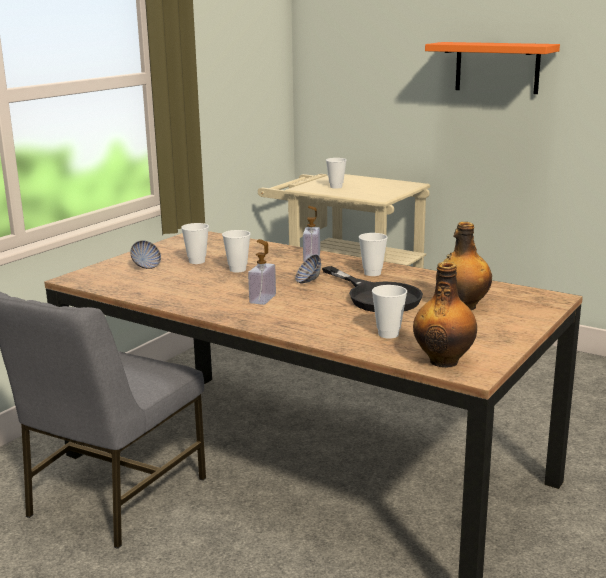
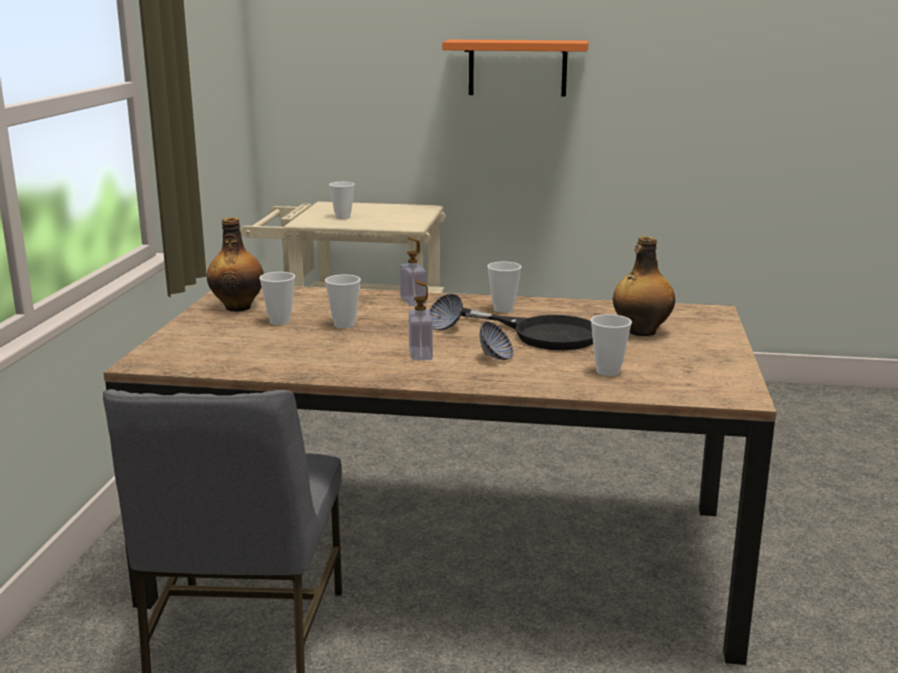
camera: 25 degrees left, 0 degrees up
(146, 266) = (221, 335): bowl -> bowl (496, 357)
(444, 361) = (698, 389): bottle -> bottle (238, 307)

